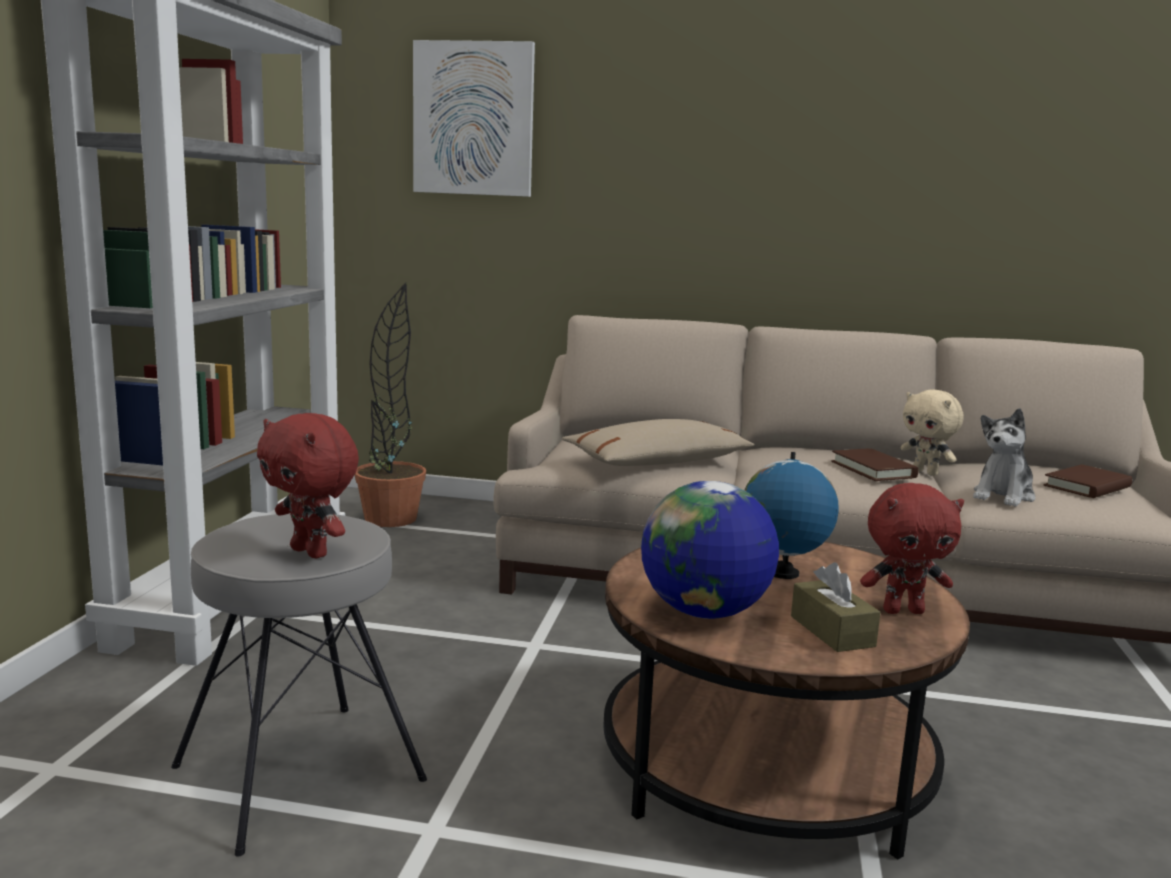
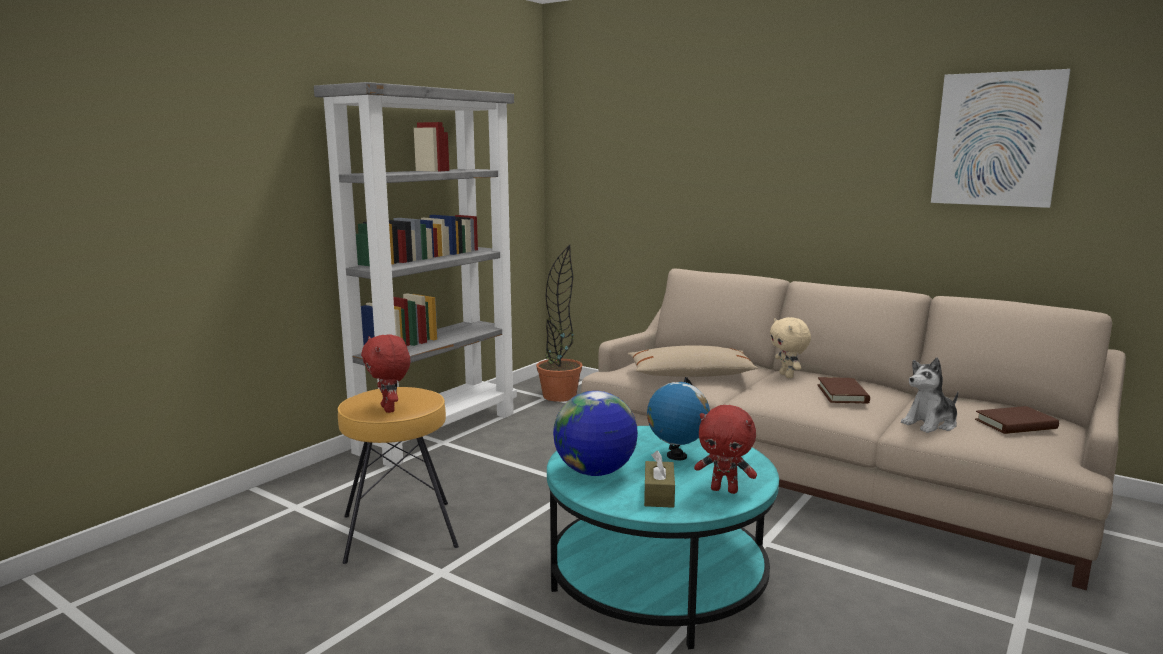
camera: 25 degrees right, 0 degrees up
(300, 774) = (399, 531): grey stool -> brown stool
(473, 119) = (623, 135): picture -> picture (997, 139)
(765, 764) = (658, 579): brown coffee table -> turquoise coffee table
(926, 472) = (896, 400): beige plush toy -> beige plush toy (787, 376)

